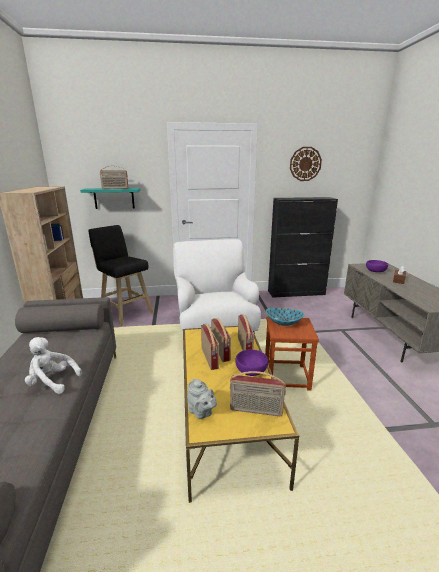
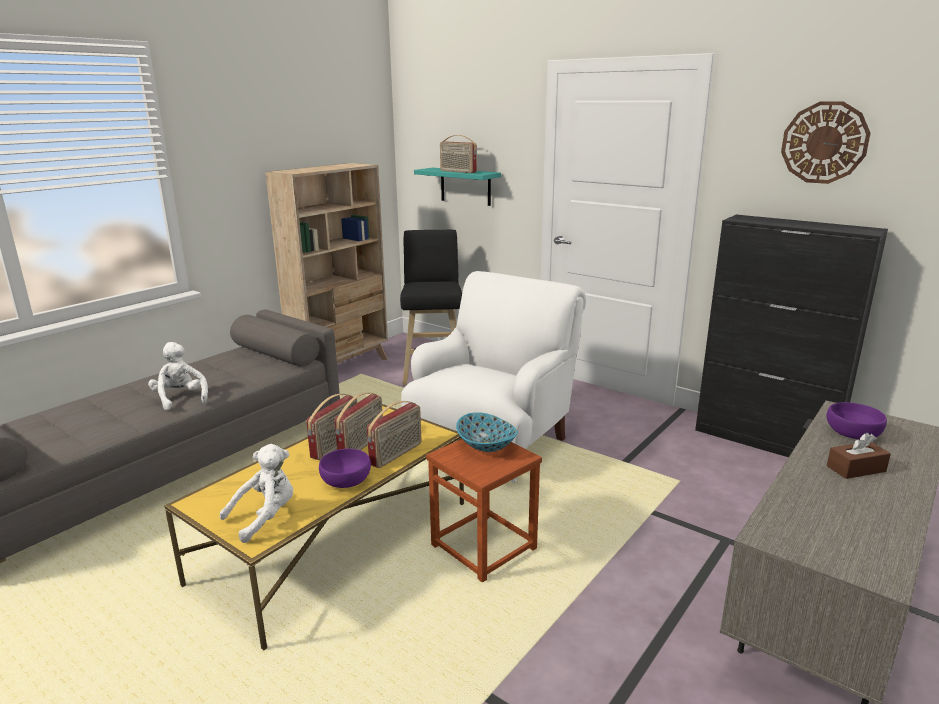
camera: 45 degrees right, 0 degrees up
(201, 412) = (224, 488): grey teapot -> none
(256, 410) = (265, 517): radio -> white plush toy

